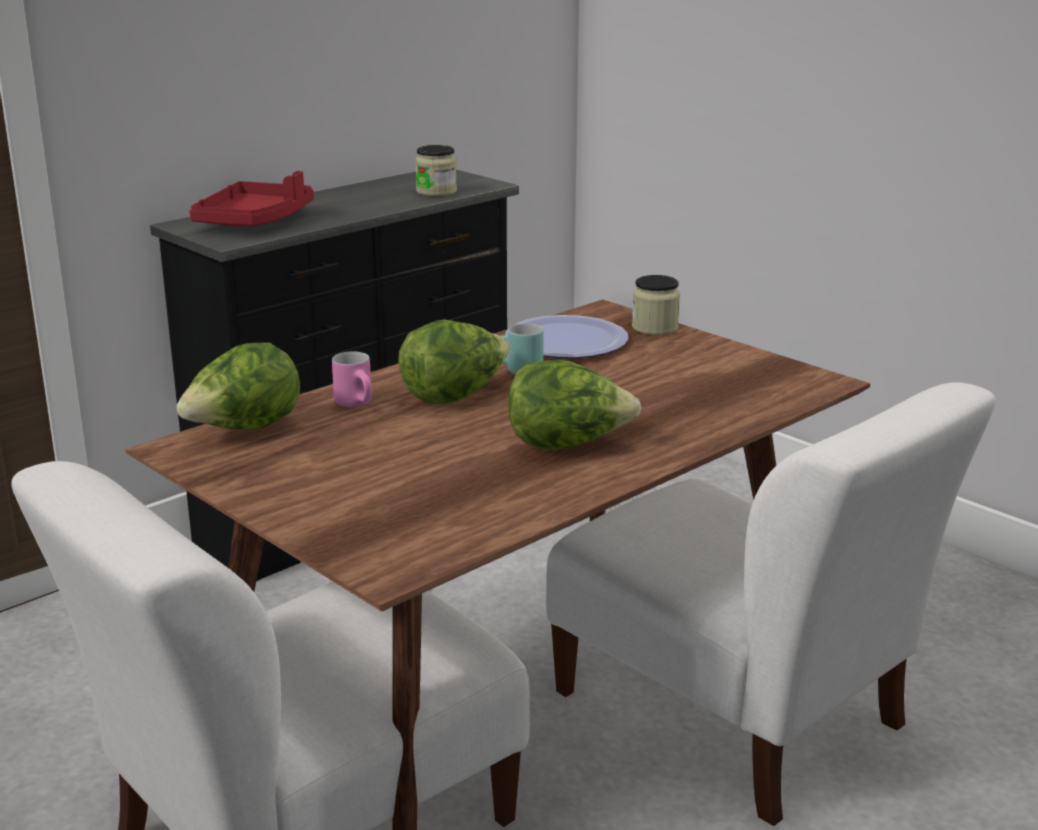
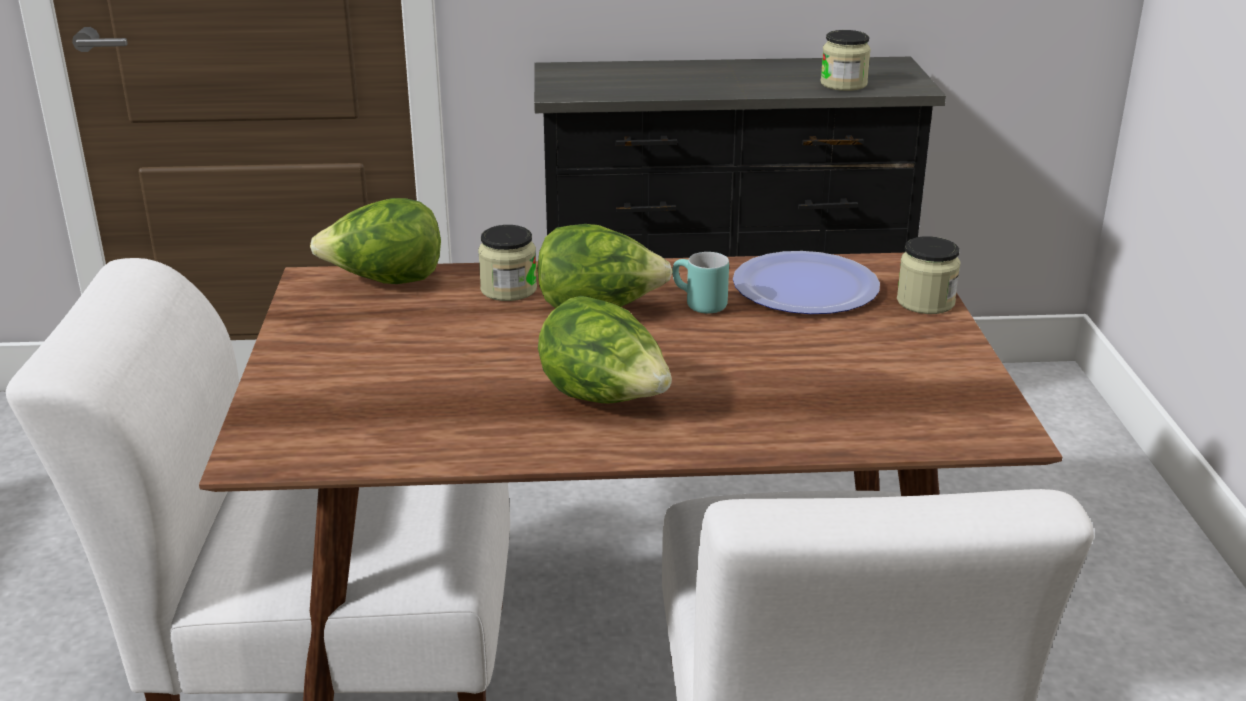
camera: 40 degrees right, 5 degrees up
(255, 221) = (620, 78): red tray -> none
(359, 404) = (508, 289): pink mug -> jar

